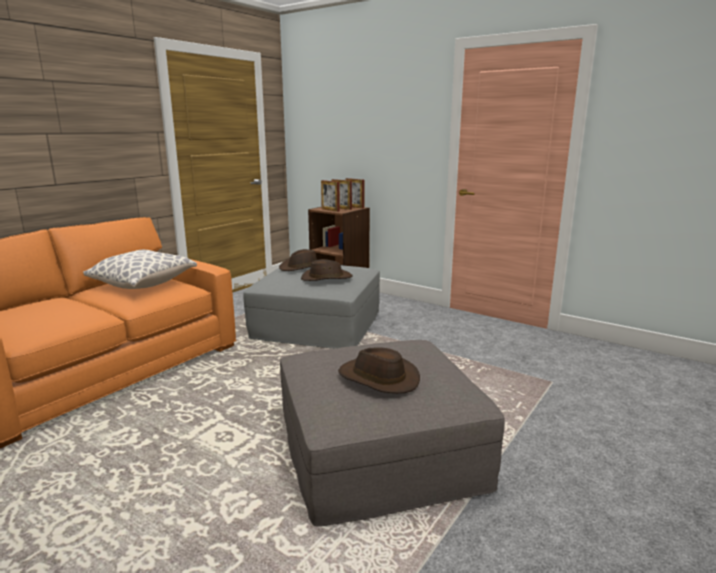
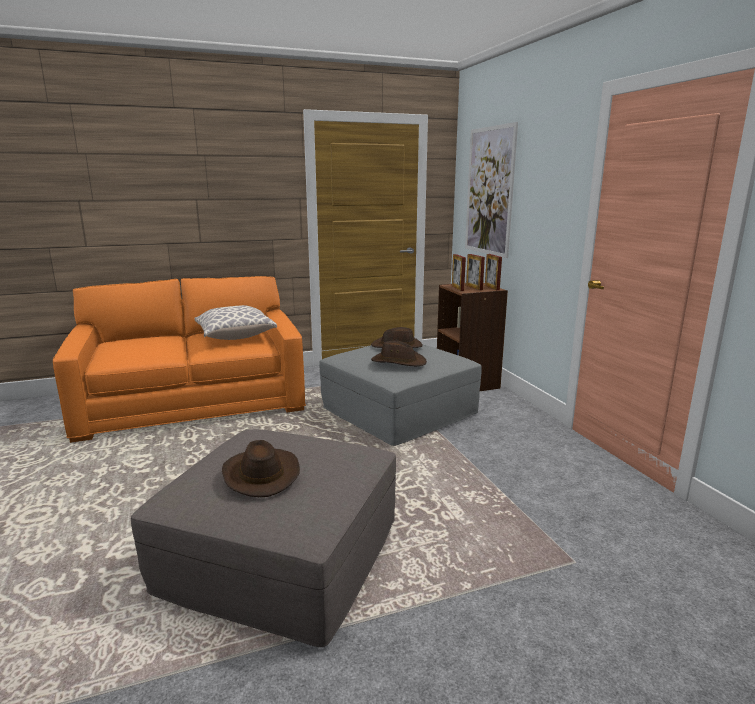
camera: 35 degrees right, 0 degrees up
(334, 124) = (489, 191): none -> picture

